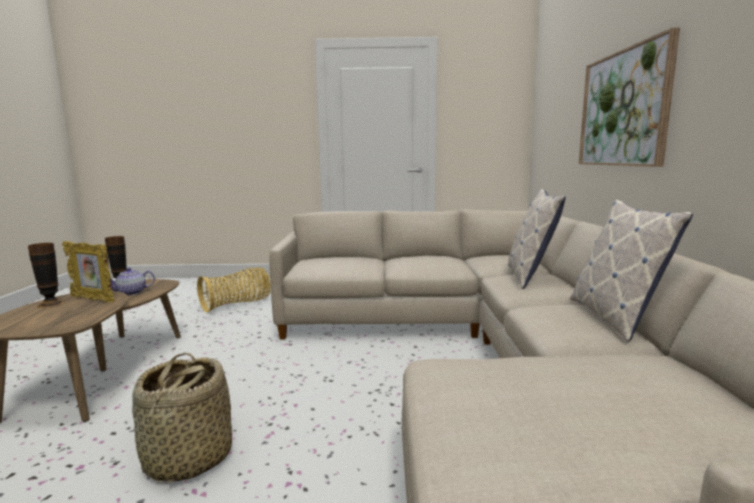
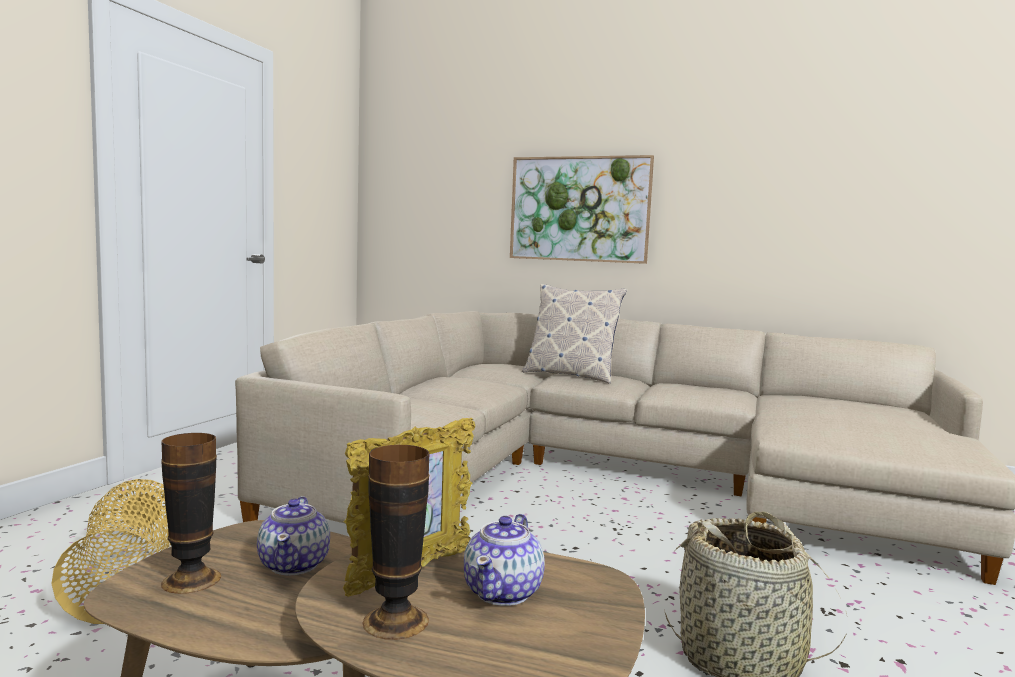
camera: 70 degrees left, 5 degrees down
(67, 313) = (504, 592): none -> teapot
(615, 318) = (697, 385): pillow -> none

